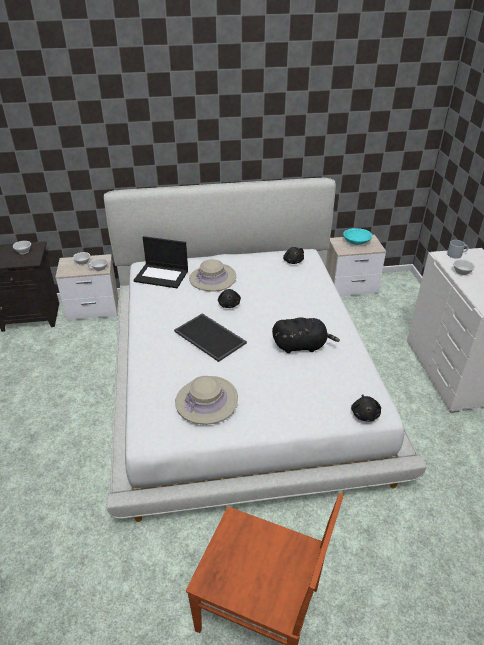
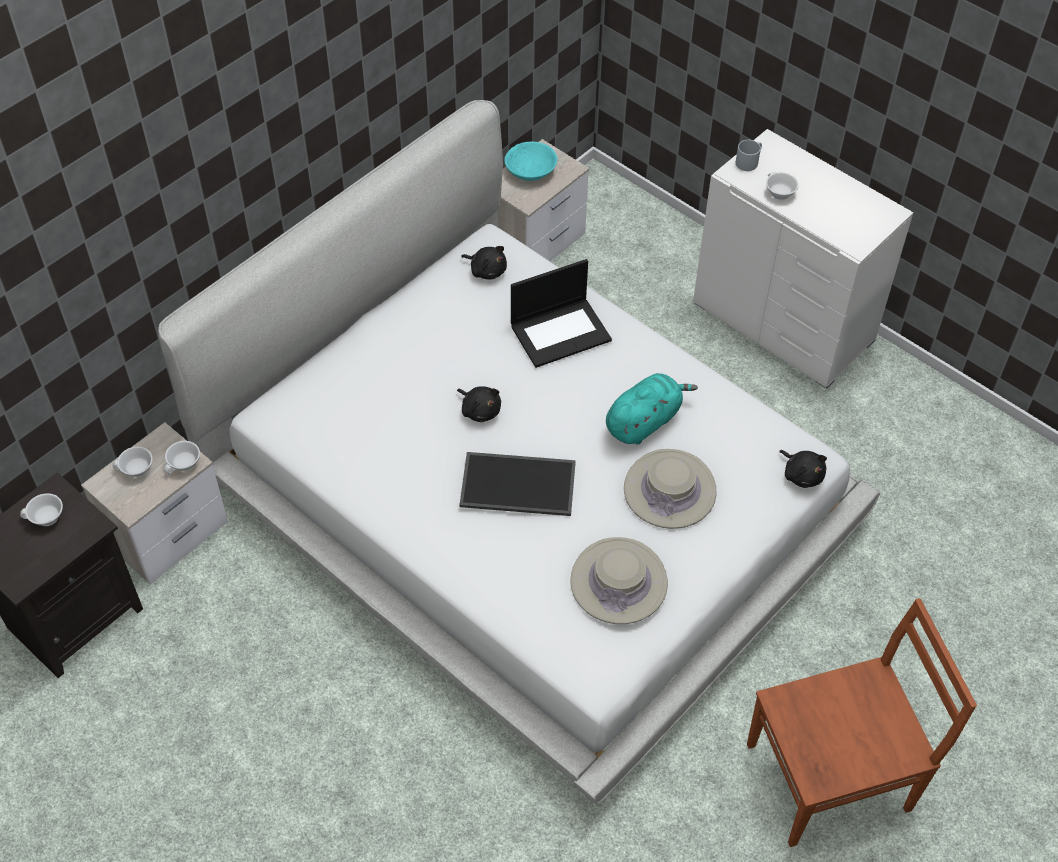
camera: 40 degrees left, 15 degrees up
(162, 275) = (321, 418): laptop -> laptop (561, 332)
(212, 278) = (404, 376): beige hat -> beige hat (670, 490)
(301, 346) = (644, 421): black plush toy -> turquoise plush toy

